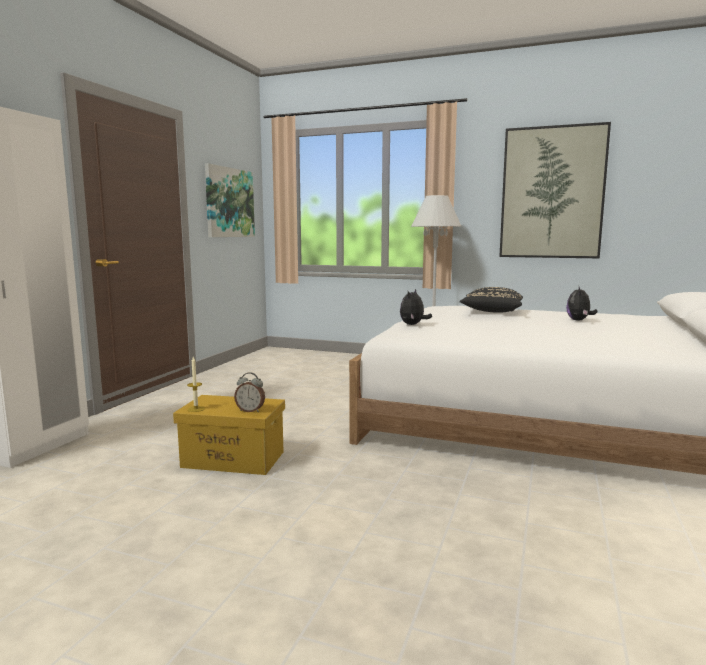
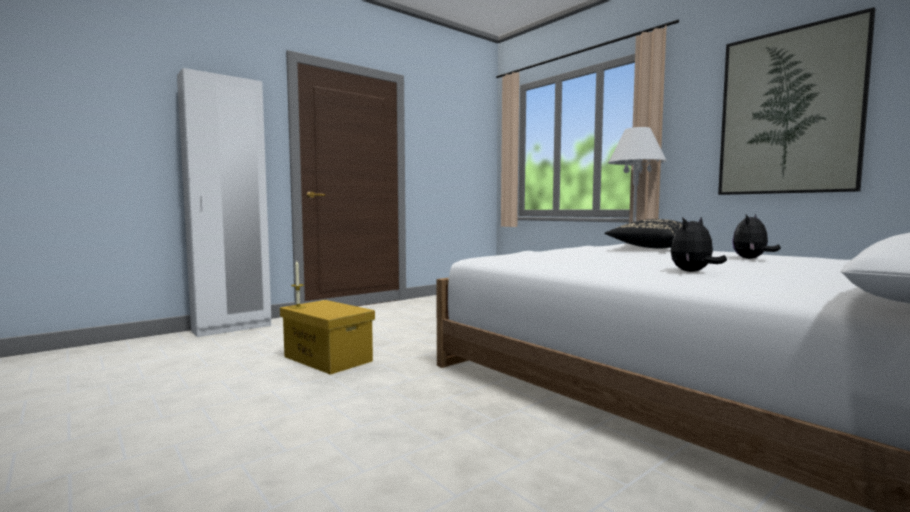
camera: 30 degrees right, 5 degrees down
(229, 203) = (454, 153): picture -> none
(250, 410) = (330, 313): alarm clock -> none
(413, 325) = (527, 252): plush toy -> plush toy (693, 272)

